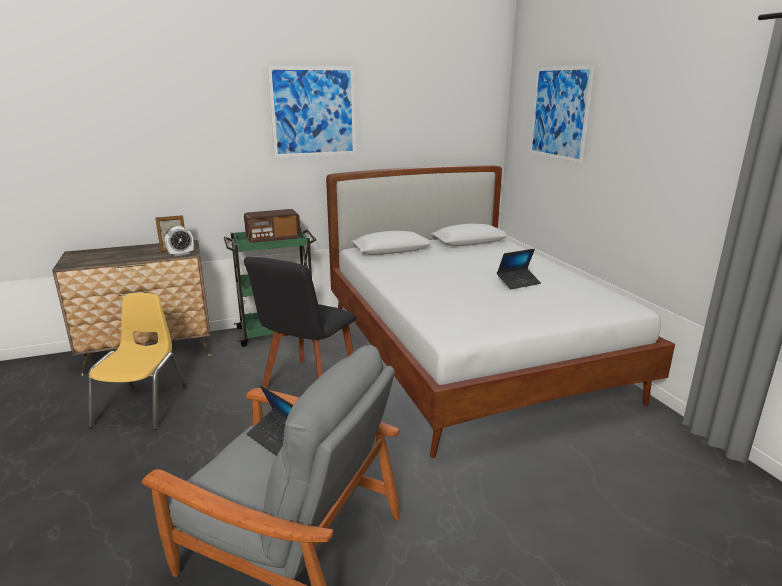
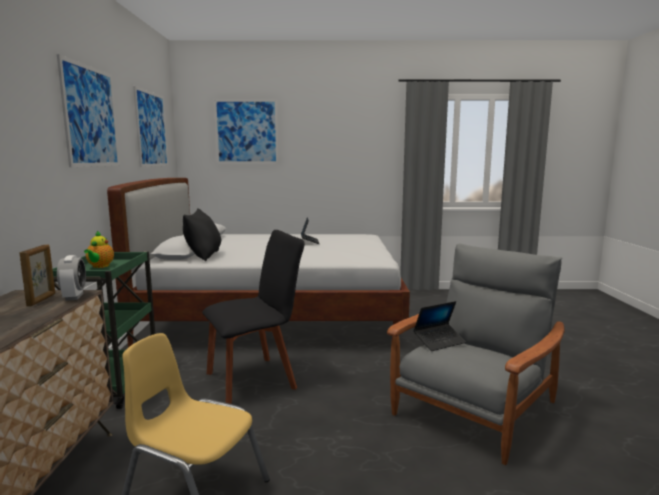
camera: 70 degrees left, 10 degrees down
(273, 239) = (100, 266): radio -> teapot
(308, 384) = (255, 379): black chair -> black chair turned 75 degrees counterclockwise
(390, 257) = (204, 256): none -> black pillow
(437, 112) = (151, 129): none -> picture

